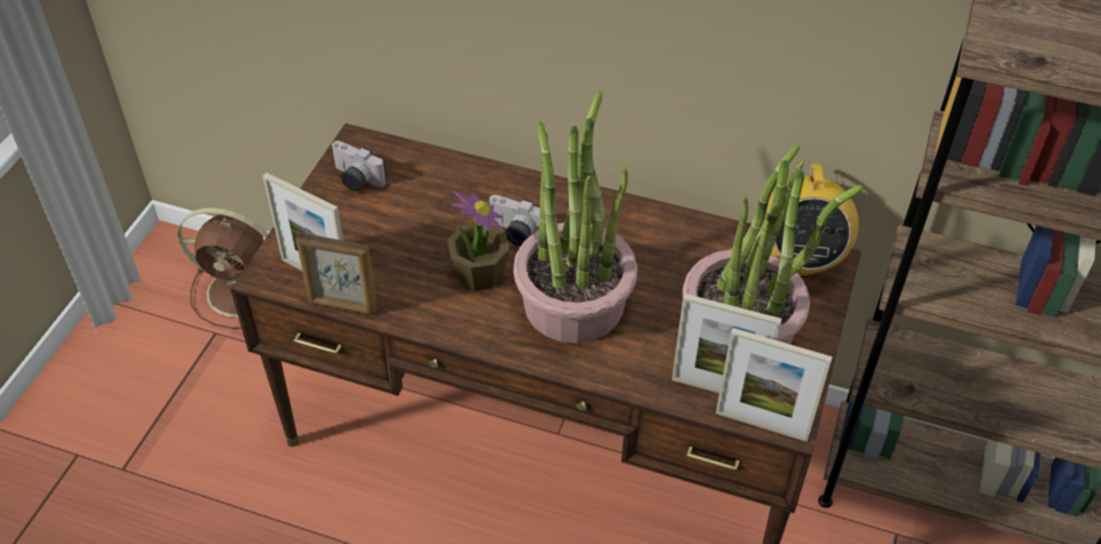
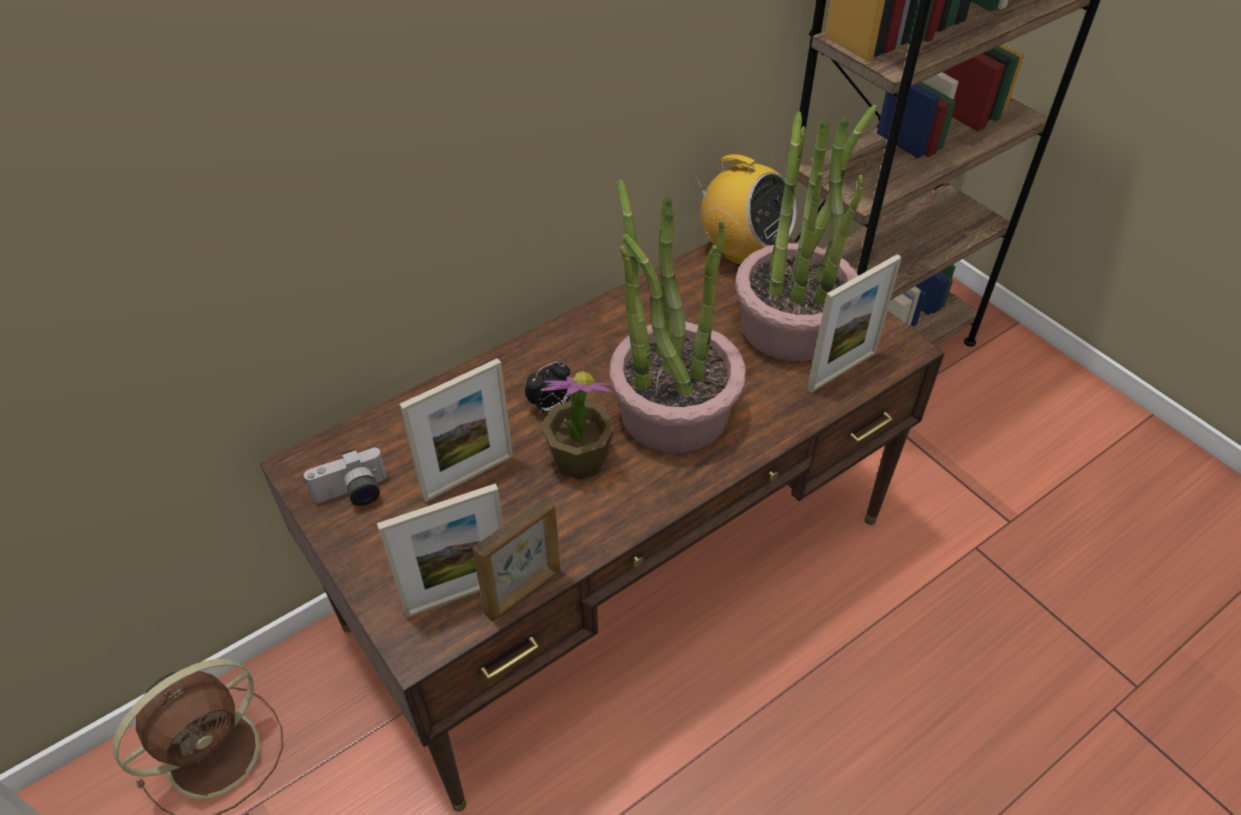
camera: 55 degrees left, 0 degrees up
(515, 233) = (550, 407): camera -> alarm clock
(761, 425) = (897, 364): picture frame -> picture frame (468, 477)

